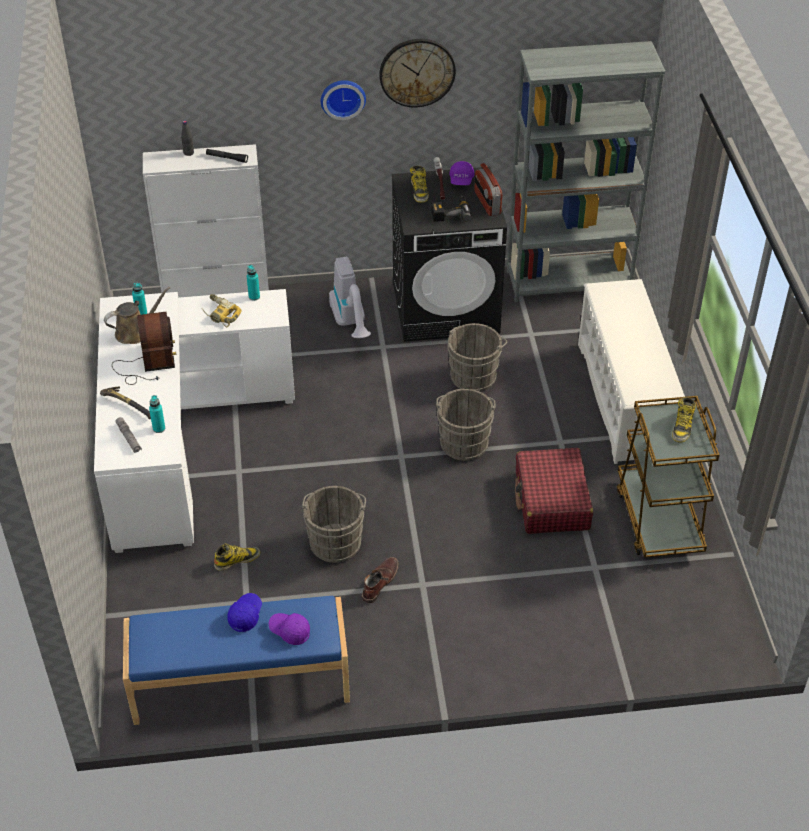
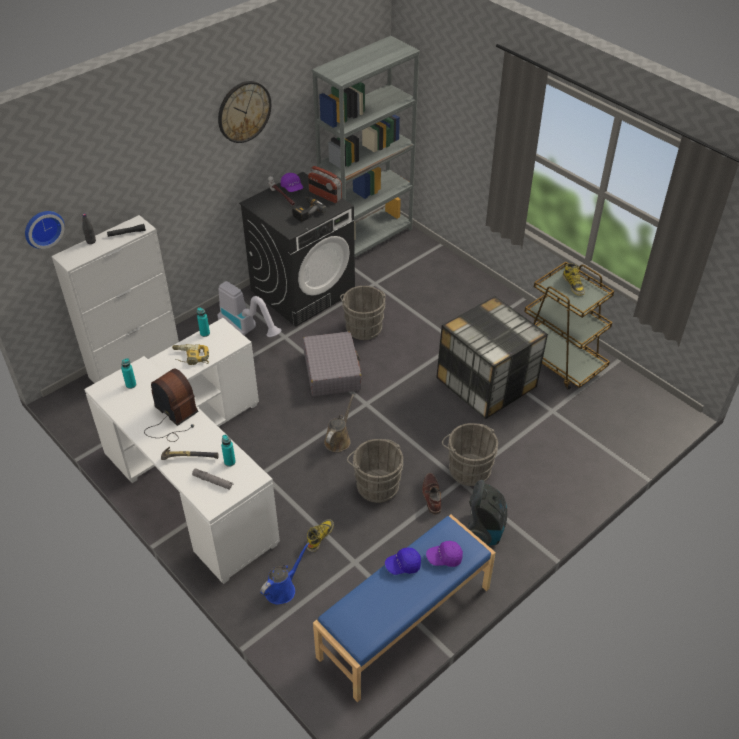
camera: 35 degrees left, 0 degrees up
(135, 332) = (139, 401): brown watering can -> brown watering can (338, 439)
(161, 587) = (282, 589): none -> blue watering can
(245, 615) = (403, 565): blue cap -> blue cap turned 90 degrees counterclockwise
(342, 97) = (195, 151): wall clock -> wall clock (43, 228)
(397, 406) = (332, 371): none -> grey suitcase
(399, 645) = (484, 531): none -> vacuum cleaner
(419, 191) = (270, 206): boot -> none
(464, 441) = (397, 373): grey bucket -> grey bucket (468, 468)
(551, 501) = (487, 383): red suitcase -> storage box
(624, 399) = (470, 297): white shoe rack -> none

